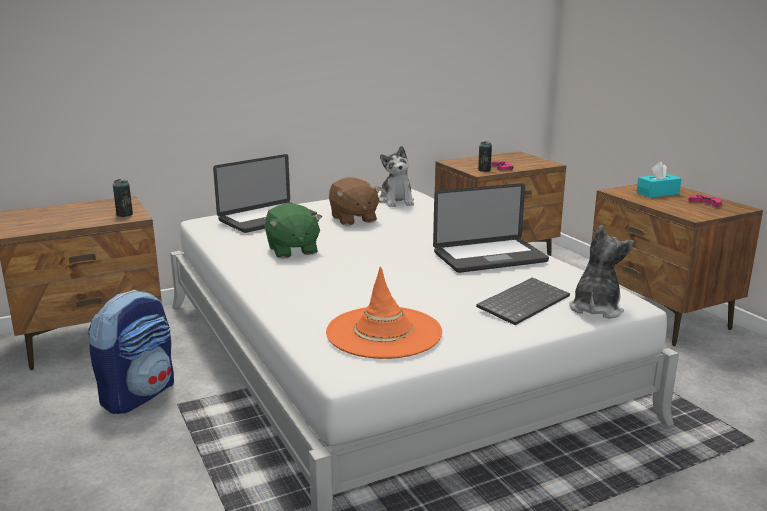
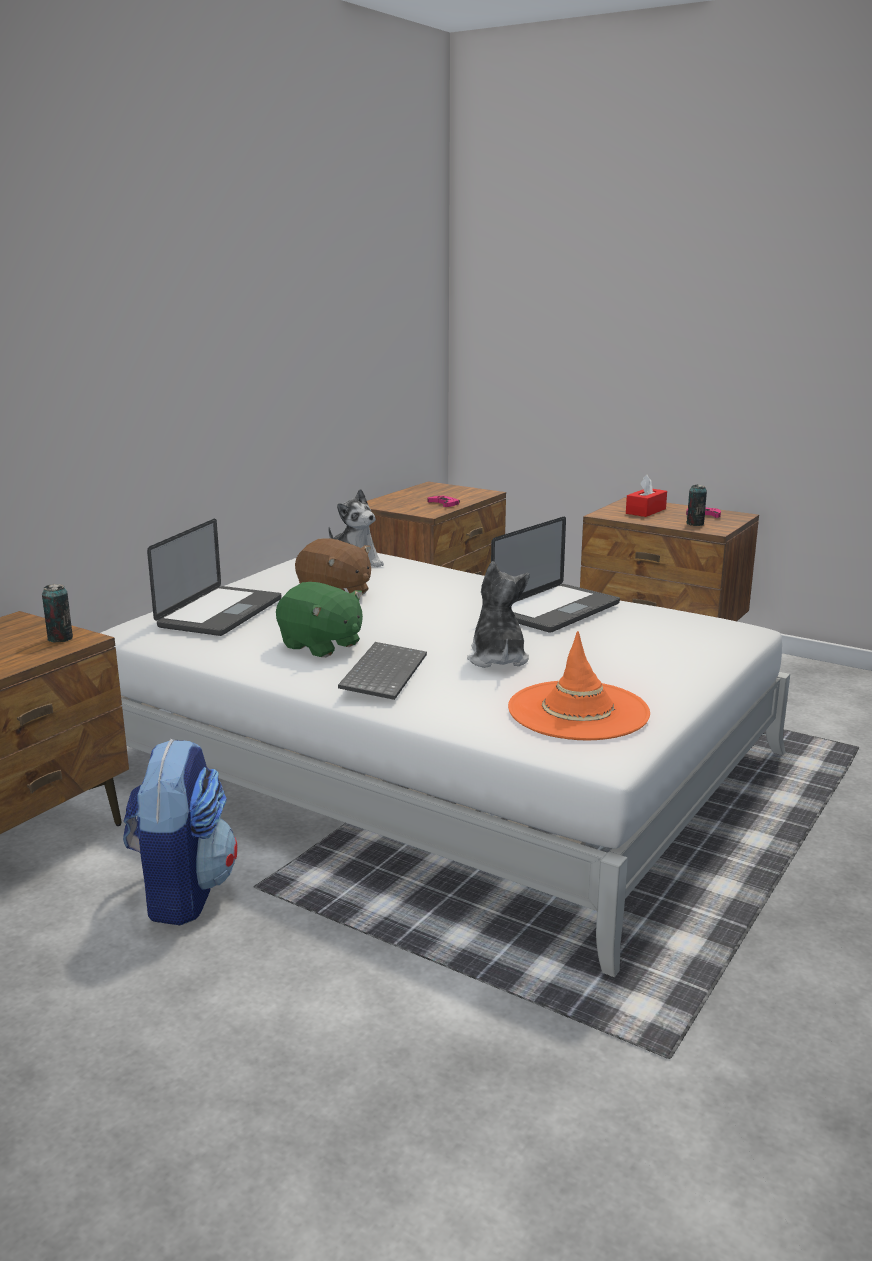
camera: 30 degrees left, 0 degrees up
(484, 170) = (429, 510): can -> can (695, 524)
(523, 302) = (657, 649): keyboard -> keyboard (382, 672)
(595, 308) = (728, 641): plush toy -> plush toy (497, 658)
(657, 193) = (645, 511): turquoise tissue box -> red tissue box

